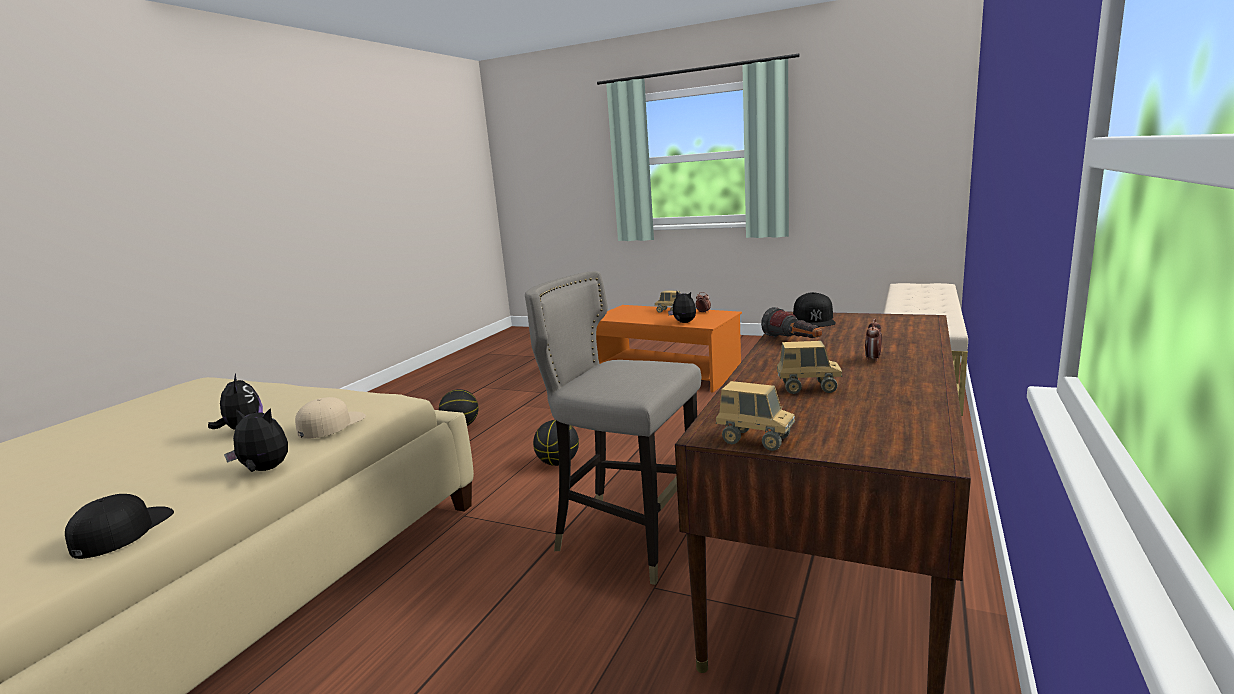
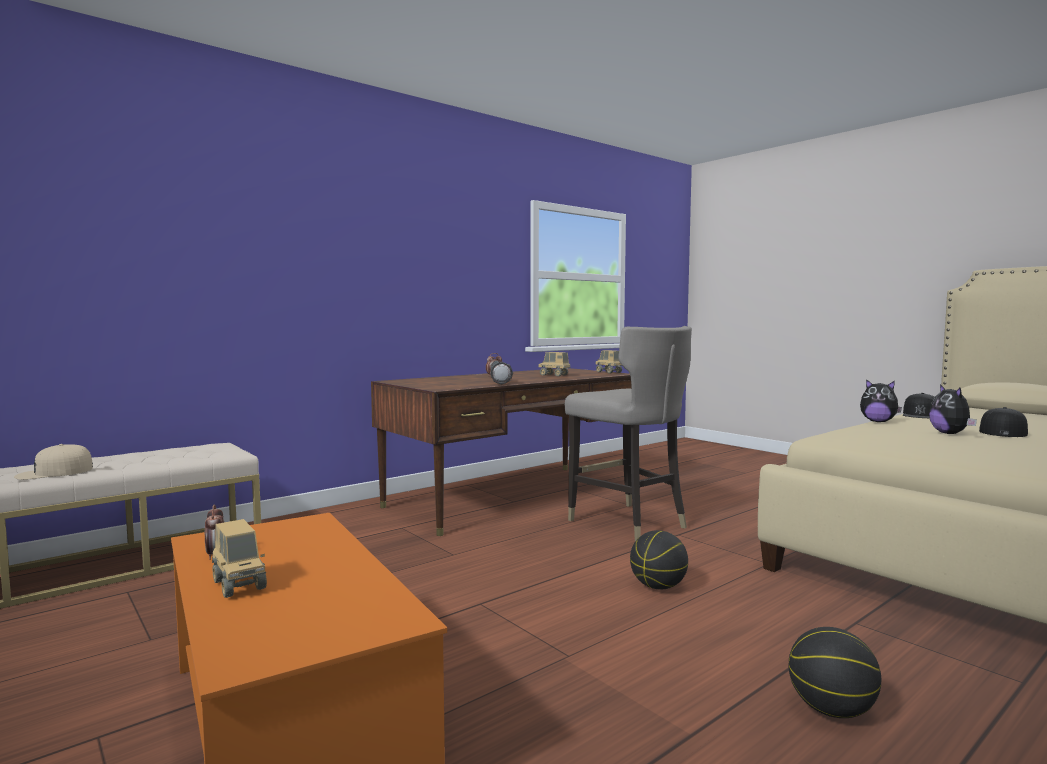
camera: 155 degrees left, 10 degrees down
(331, 424) = (862, 428): beige cap -> beige cap (54, 472)
(683, 323) = (325, 536): plush toy -> none
(814, 319) = (442, 386): black cap -> black cap (1002, 432)

